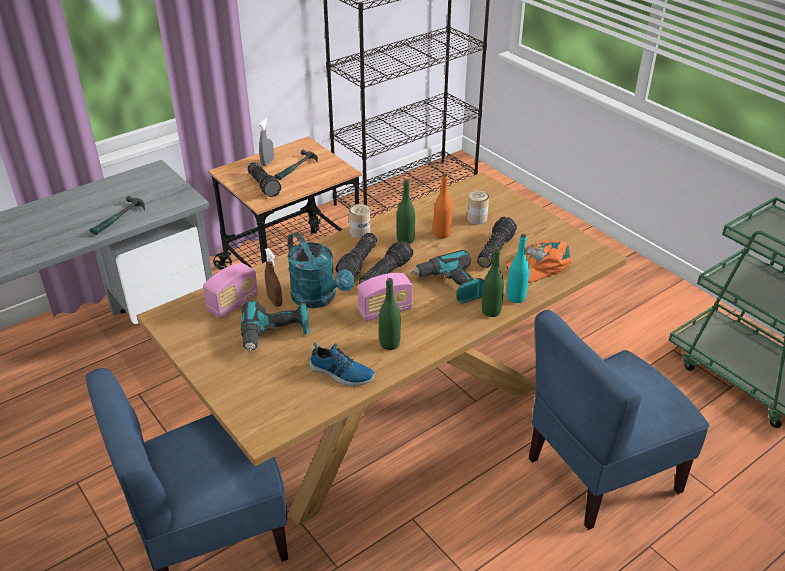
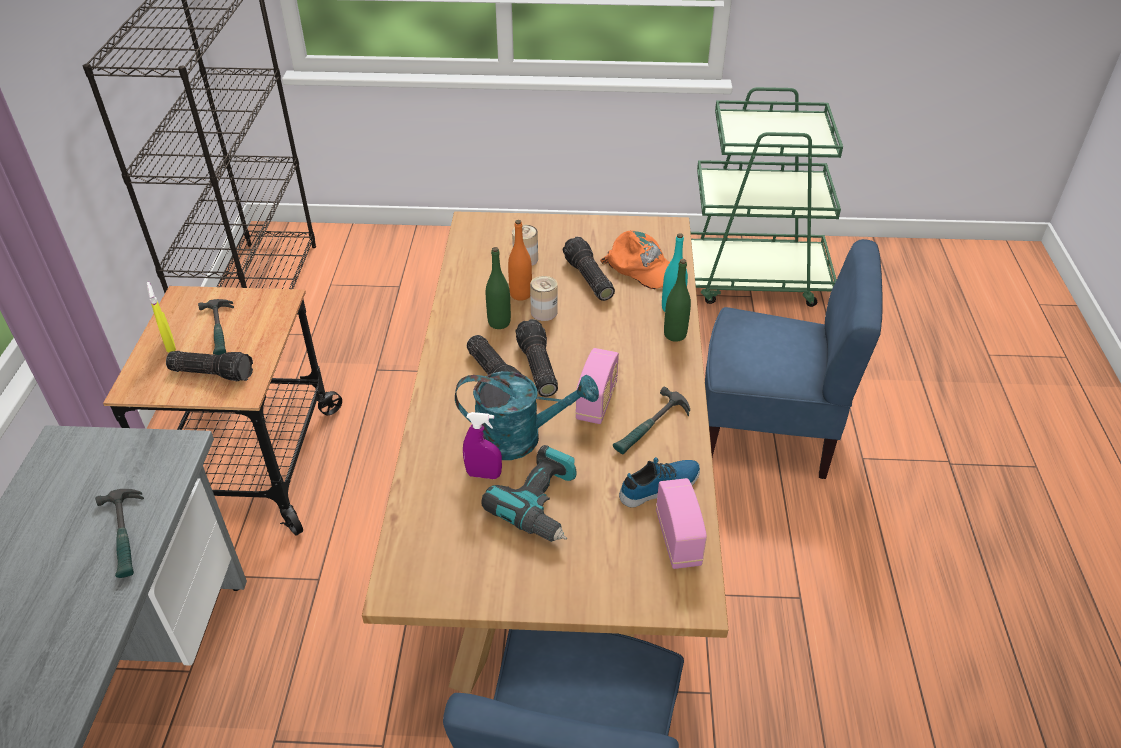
camera: 50 degrees left, 5 degrees up
(233, 303) = (447, 512): radio -> radio (678, 539)
(267, 162) = (170, 345): grey spray bottle -> yellow spray bottle
(275, 301) = (483, 474): brown spray bottle -> purple spray bottle
(360, 232) = (444, 345): can -> can (544, 312)
(389, 344) = (651, 427): green bottle -> hammer
(450, 285) = (607, 336): power drill -> none
(539, 265) = (642, 268): orange cap -> orange cap turned 60 degrees counterclockwise
(601, 473) = (767, 432): blue chair -> blue chair turned 90 degrees counterclockwise

